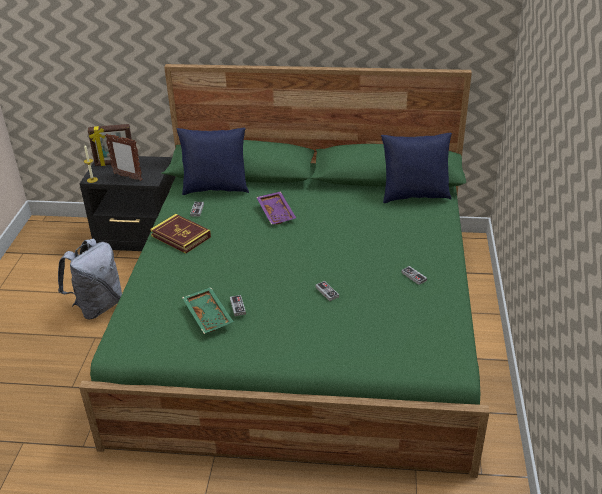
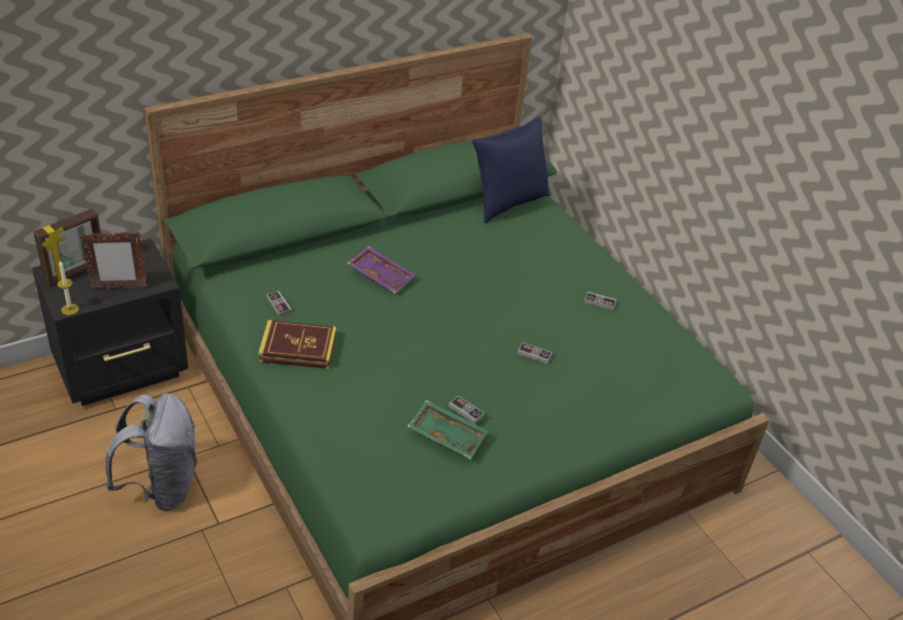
camera: 40 degrees left, 5 degrees up
(215, 188) = (270, 267): blue pillow -> none

